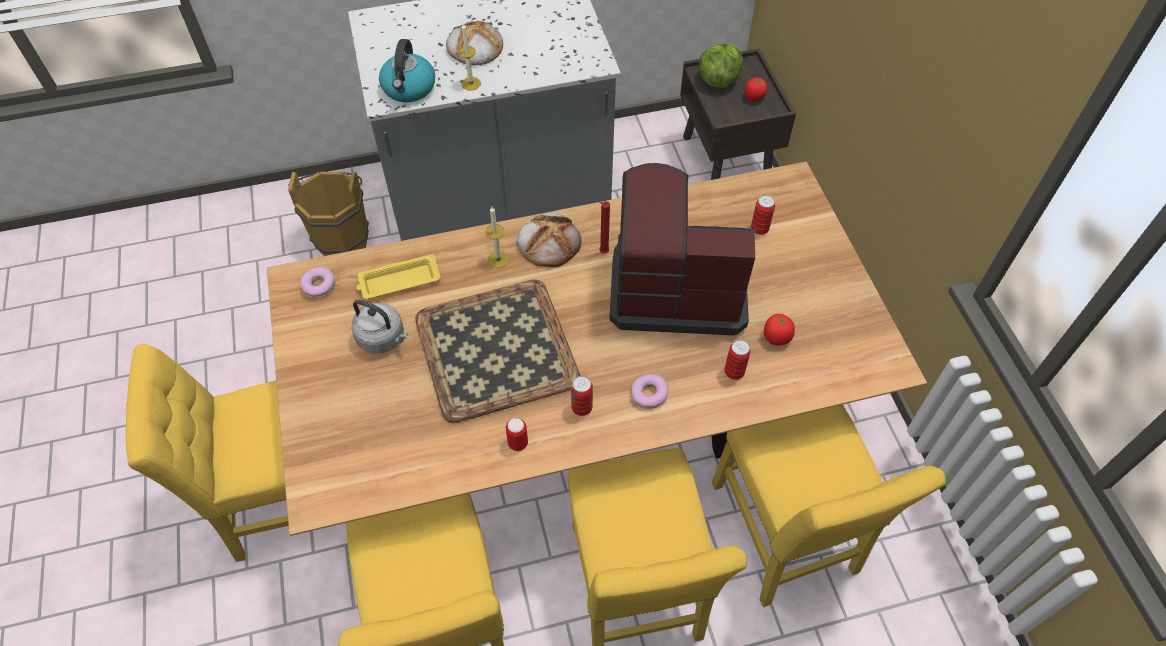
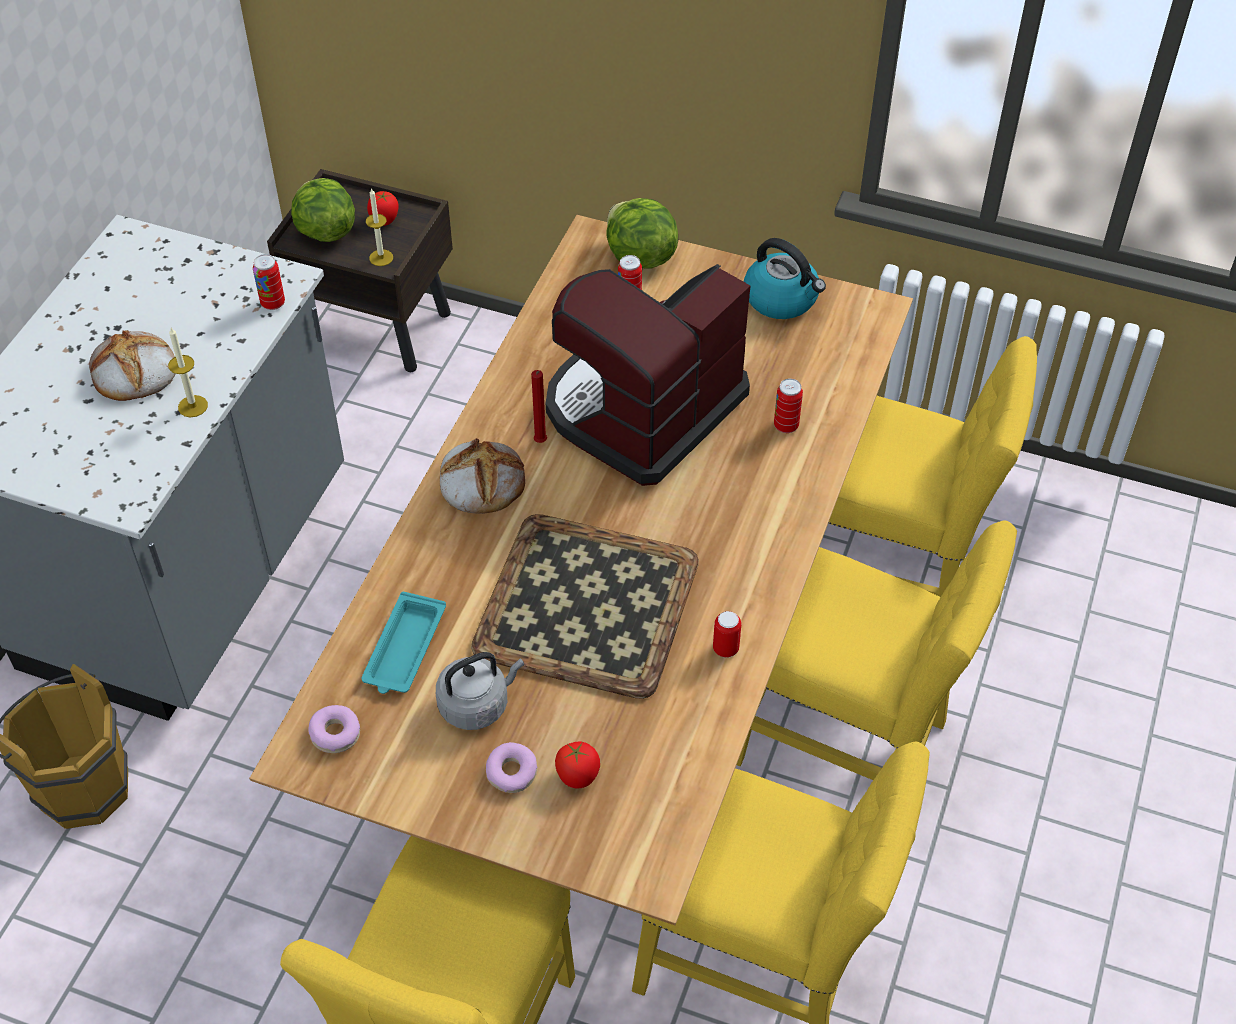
camera: 55 degrees left, 5 degrees down
(398, 281) = (404, 649): yellow tray -> turquoise tray
(409, 88) = (134, 468): kettle -> kettle (782, 299)
(498, 259) = (461, 539): candle -> candle (381, 258)
(581, 408) = (726, 571): can -> can (273, 303)
(649, 394) = (756, 507): donut -> donut (511, 773)
(776, 338) = (773, 370): tomato -> tomato (578, 775)
(803, 212) = (639, 257): none -> lettuce

